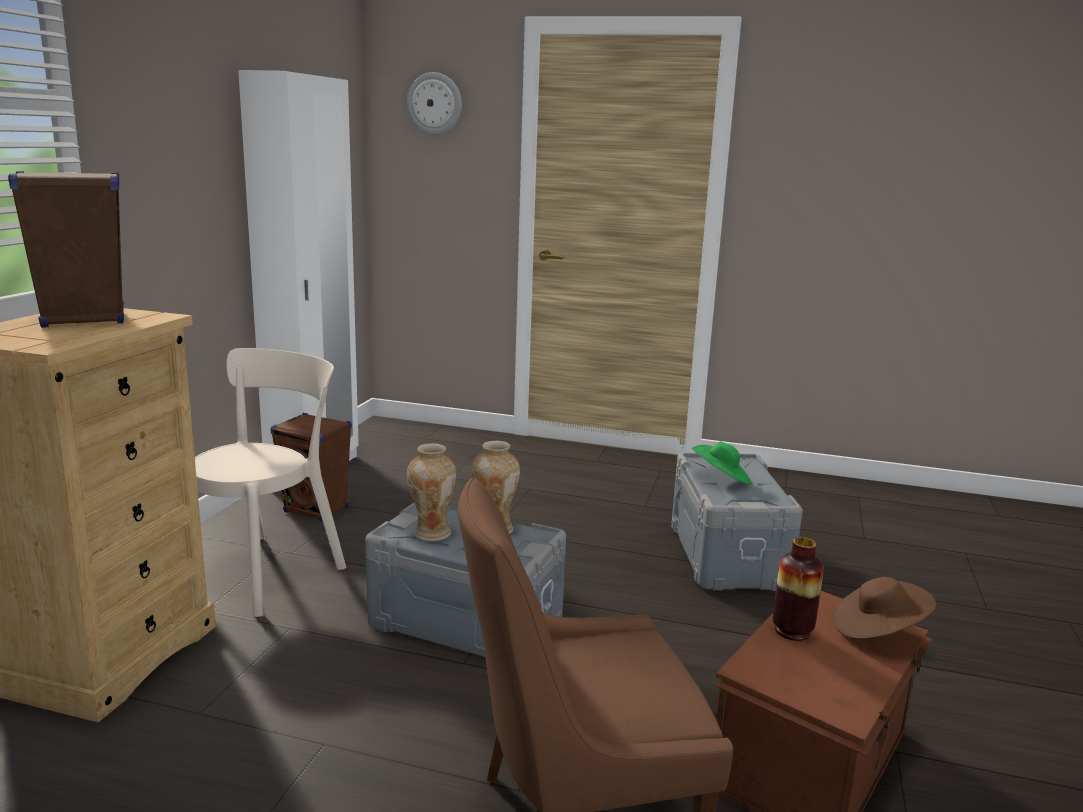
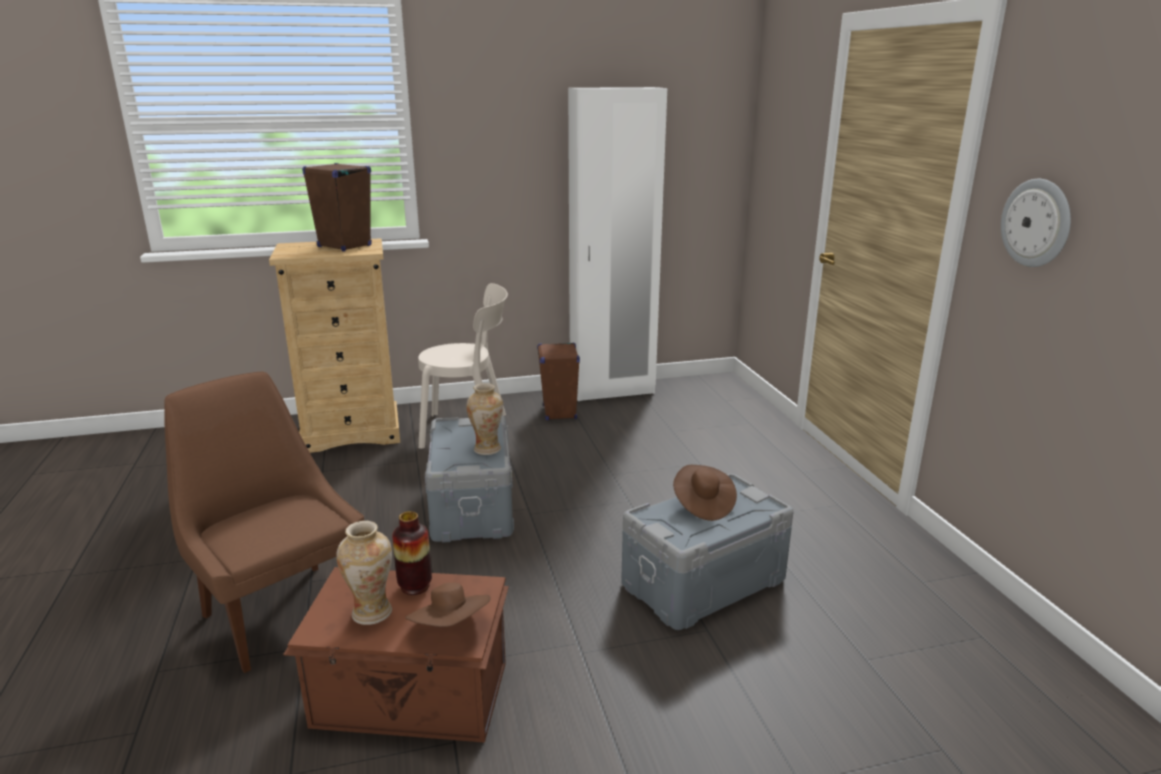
camera: 60 degrees right, 5 degrees up
(432, 533) = (459, 434): vase -> vase (371, 612)
(435, 103) = (786, 102): wall clock -> wall clock (1036, 223)
(721, 479) = (702, 505): green hat -> brown hat

